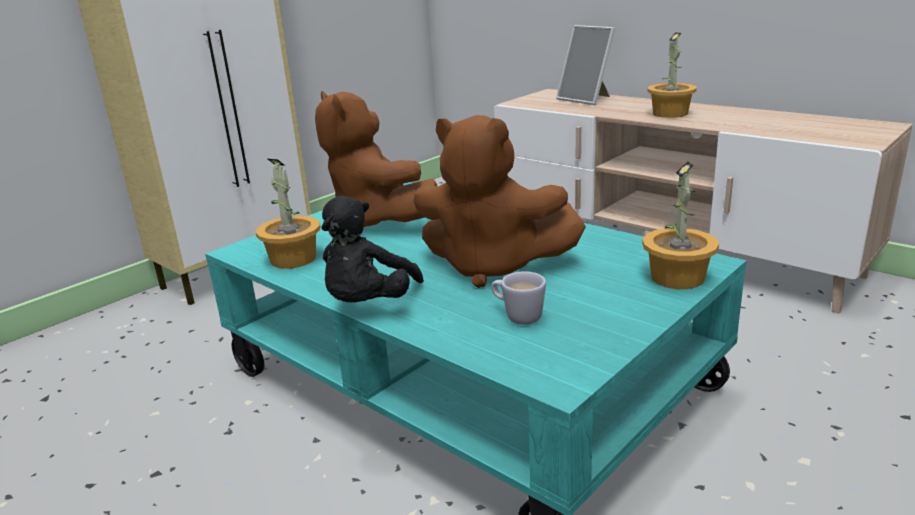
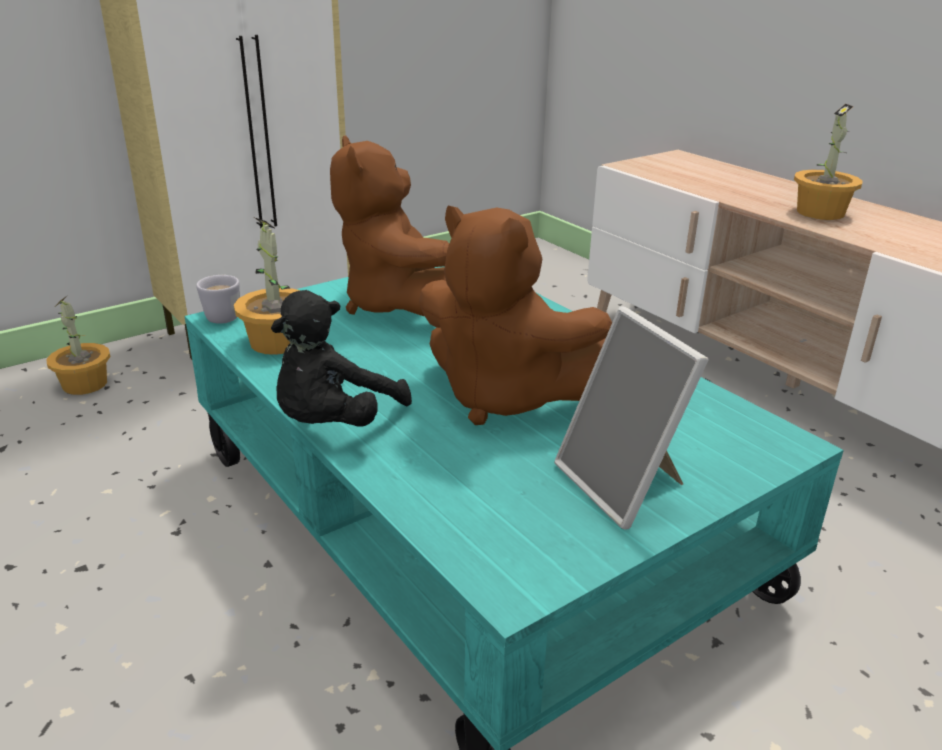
camera: 10 degrees right, 5 degrees up
(517, 316) = (504, 477): white mug -> white mug (219, 316)
(587, 99) = (720, 174): picture frame -> picture frame (623, 485)
(678, 277) = (738, 459): potted plant -> potted plant (85, 384)

